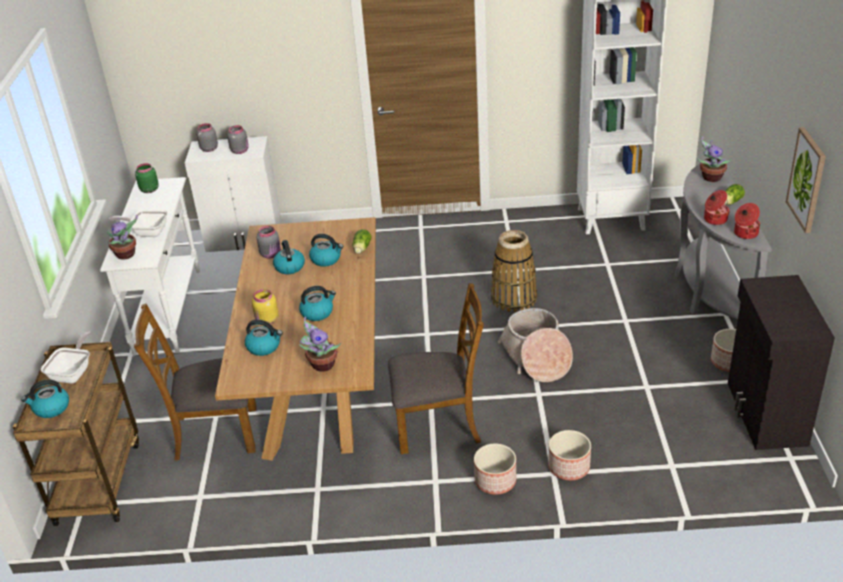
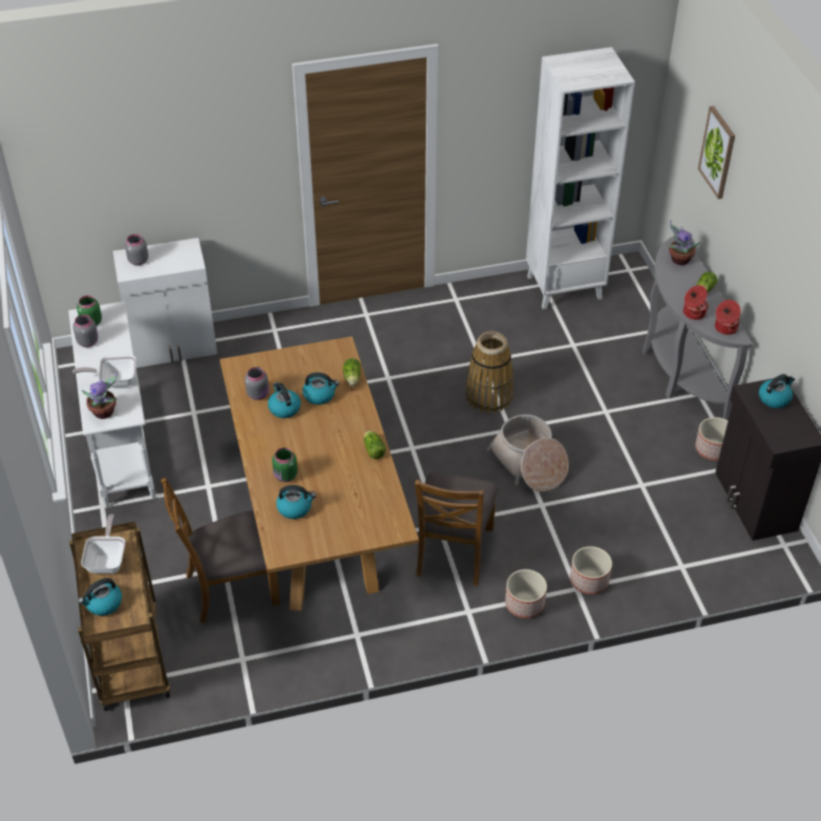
camera: 15 degrees left, 10 degrees up
(240, 151) = (175, 261): grey jar -> grey jar (88, 341)
(267, 320) = (285, 476): yellow jar -> green jar
(317, 312) = (334, 462): kettle -> kettle (774, 398)
(321, 365) = (360, 522): potted plant -> none
(359, 306) = (373, 449): none -> lettuce
(438, 425) = (453, 550): brown chair -> brown chair turned 120 degrees clockwise
(807, 180) = (793, 293): picture -> picture (718, 152)

